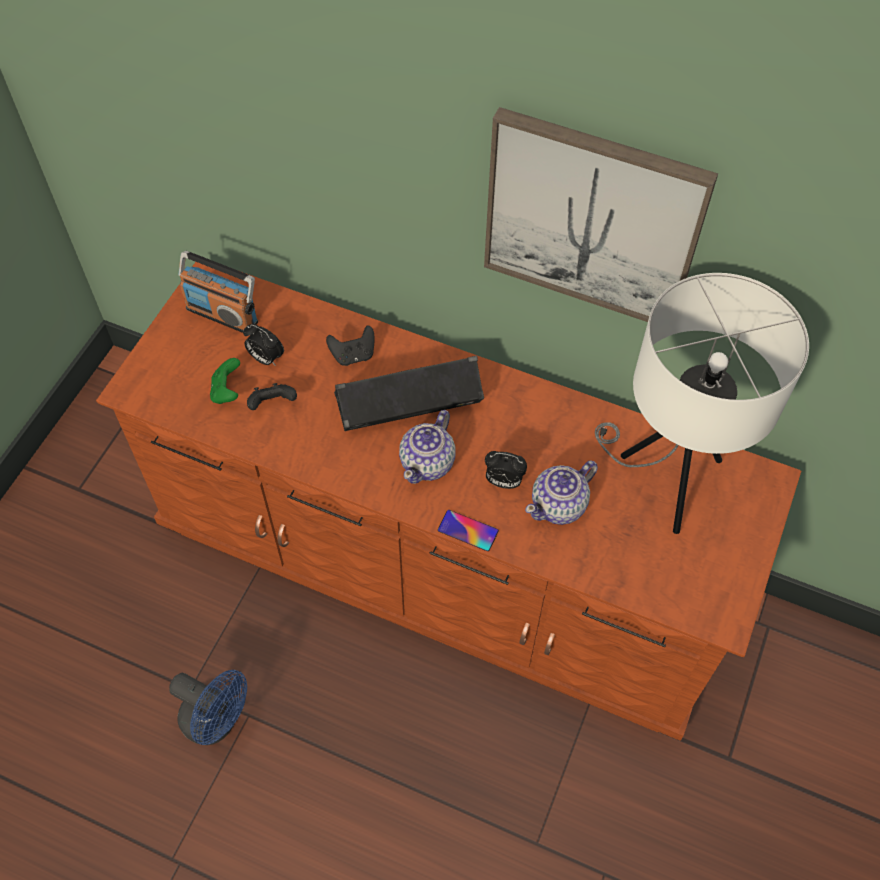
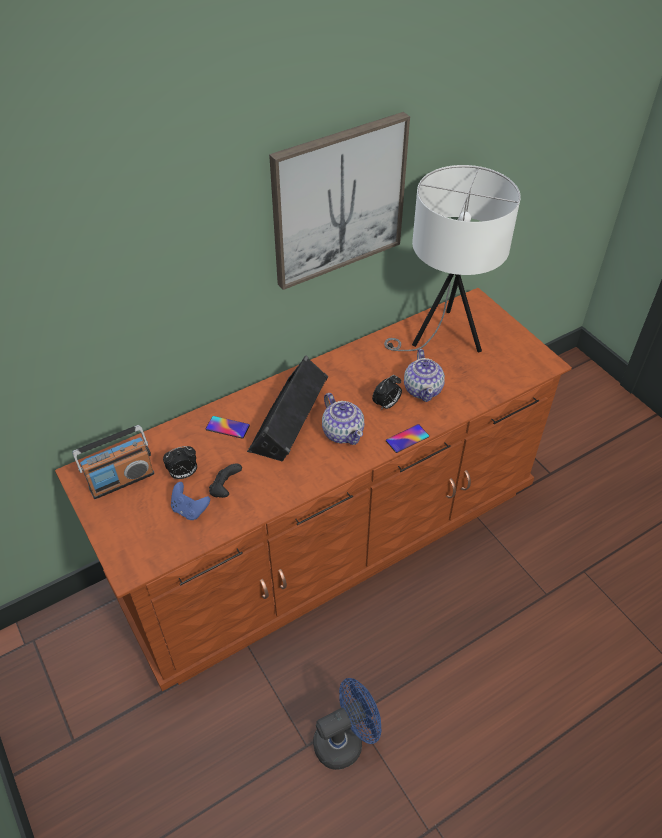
camera: 55 degrees left, 10 degrees down
(227, 391) = (190, 510): green game controller -> blue game controller
(353, 355) = (227, 427): black game controller -> phone

